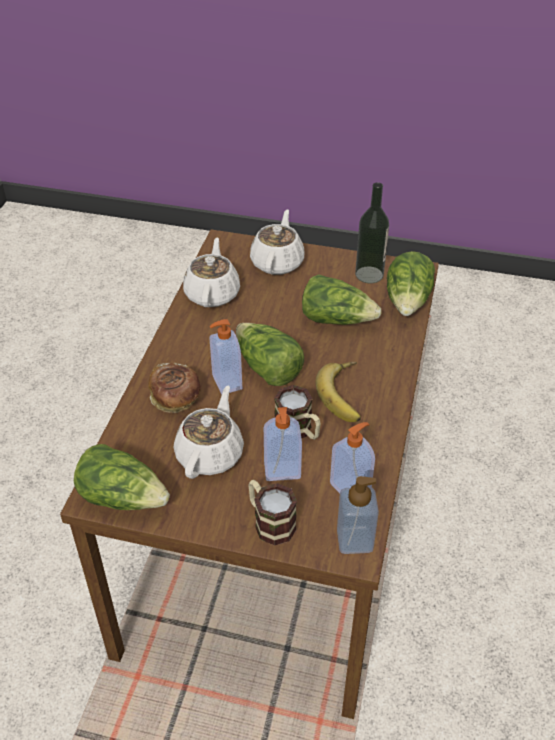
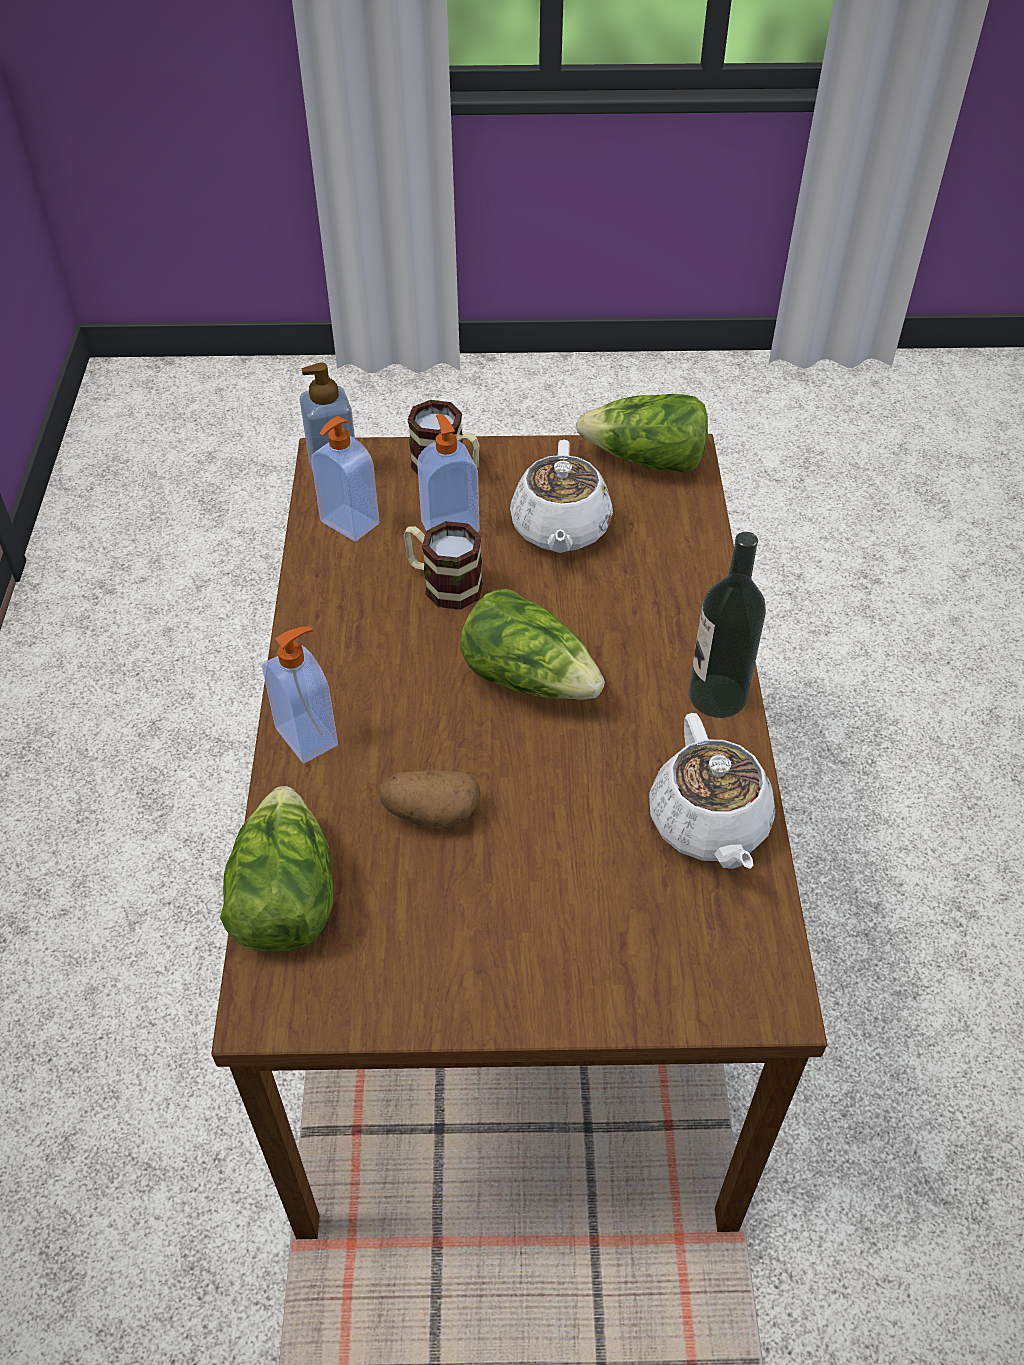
camera: 165 degrees right, 5 degrees up
(175, 399) = (654, 596): bread -> none
(226, 382) = (588, 638): soap dispenser -> soap dispenser (308, 736)
(277, 262) = (608, 954): white teapot -> none
(336, 319) = (430, 813): lettuce -> potato
(346, 395) = (379, 656): banana -> none
(369, 274) = (381, 963): bottle -> bottle (717, 696)

